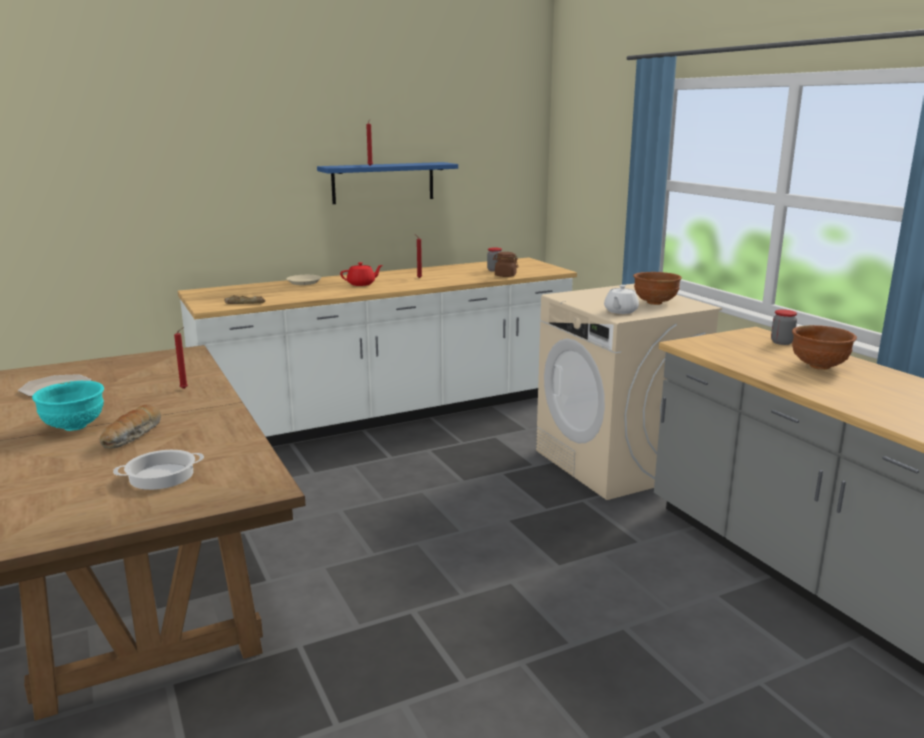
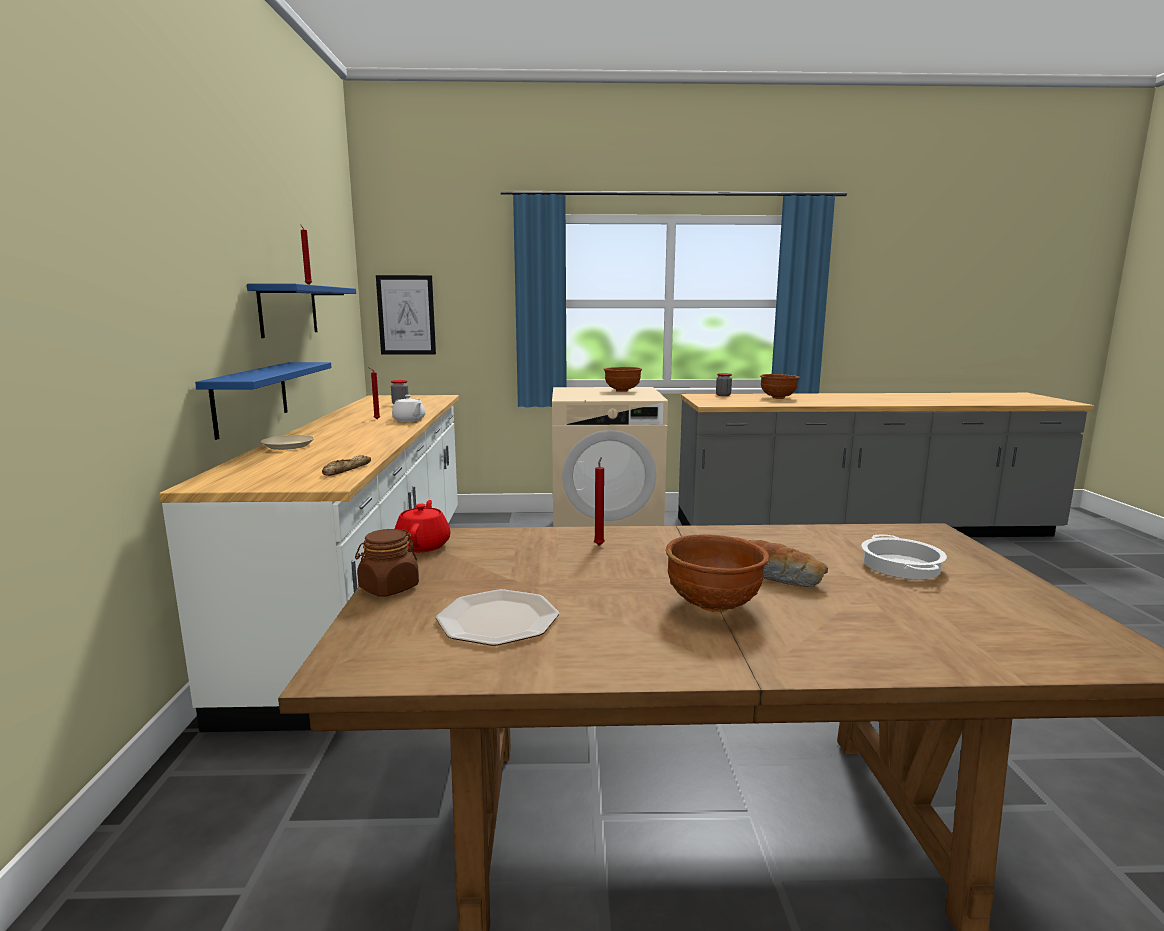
camera: 65 degrees left, 5 degrees down
(74, 427) = (714, 606): turquoise bowl -> brown bowl
(310, 245) = (251, 397): none -> blue shelf
(362, 284) = (357, 432): red teapot -> red teapot (423, 545)
(505, 275) = (430, 405): brown jar -> brown jar (388, 588)
(571, 185) = (406, 315): none -> picture
(620, 311) = (636, 396): white teapot -> white teapot (409, 420)

